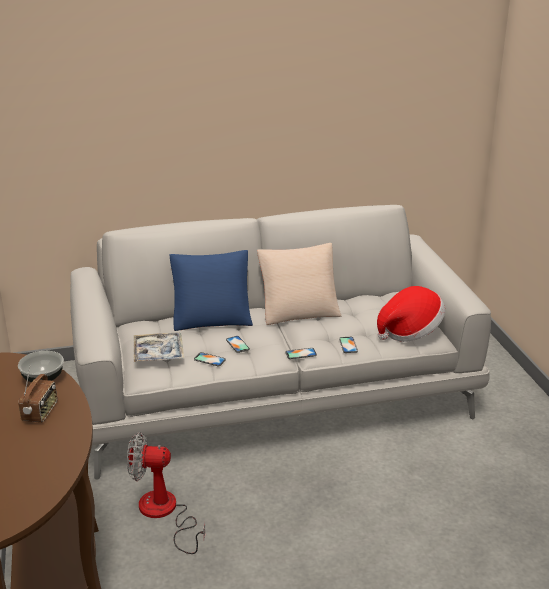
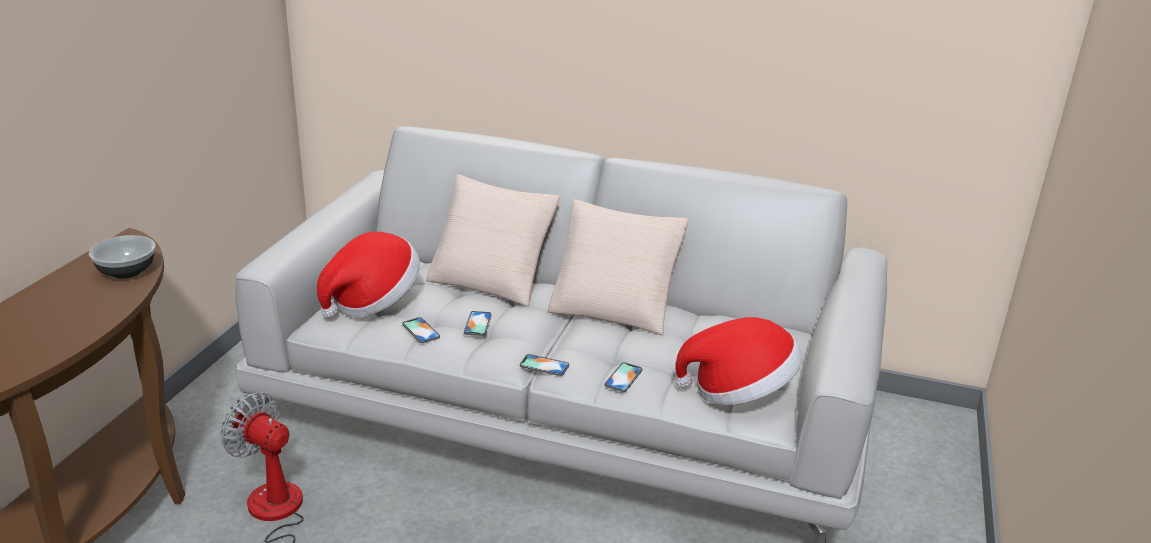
camera: 30 degrees right, 0 degrees up
(41, 412) = (64, 309): radio -> none
(158, 353) = (372, 301): tray -> hat
(212, 317) = (492, 280): blue pillow -> beige pillow

